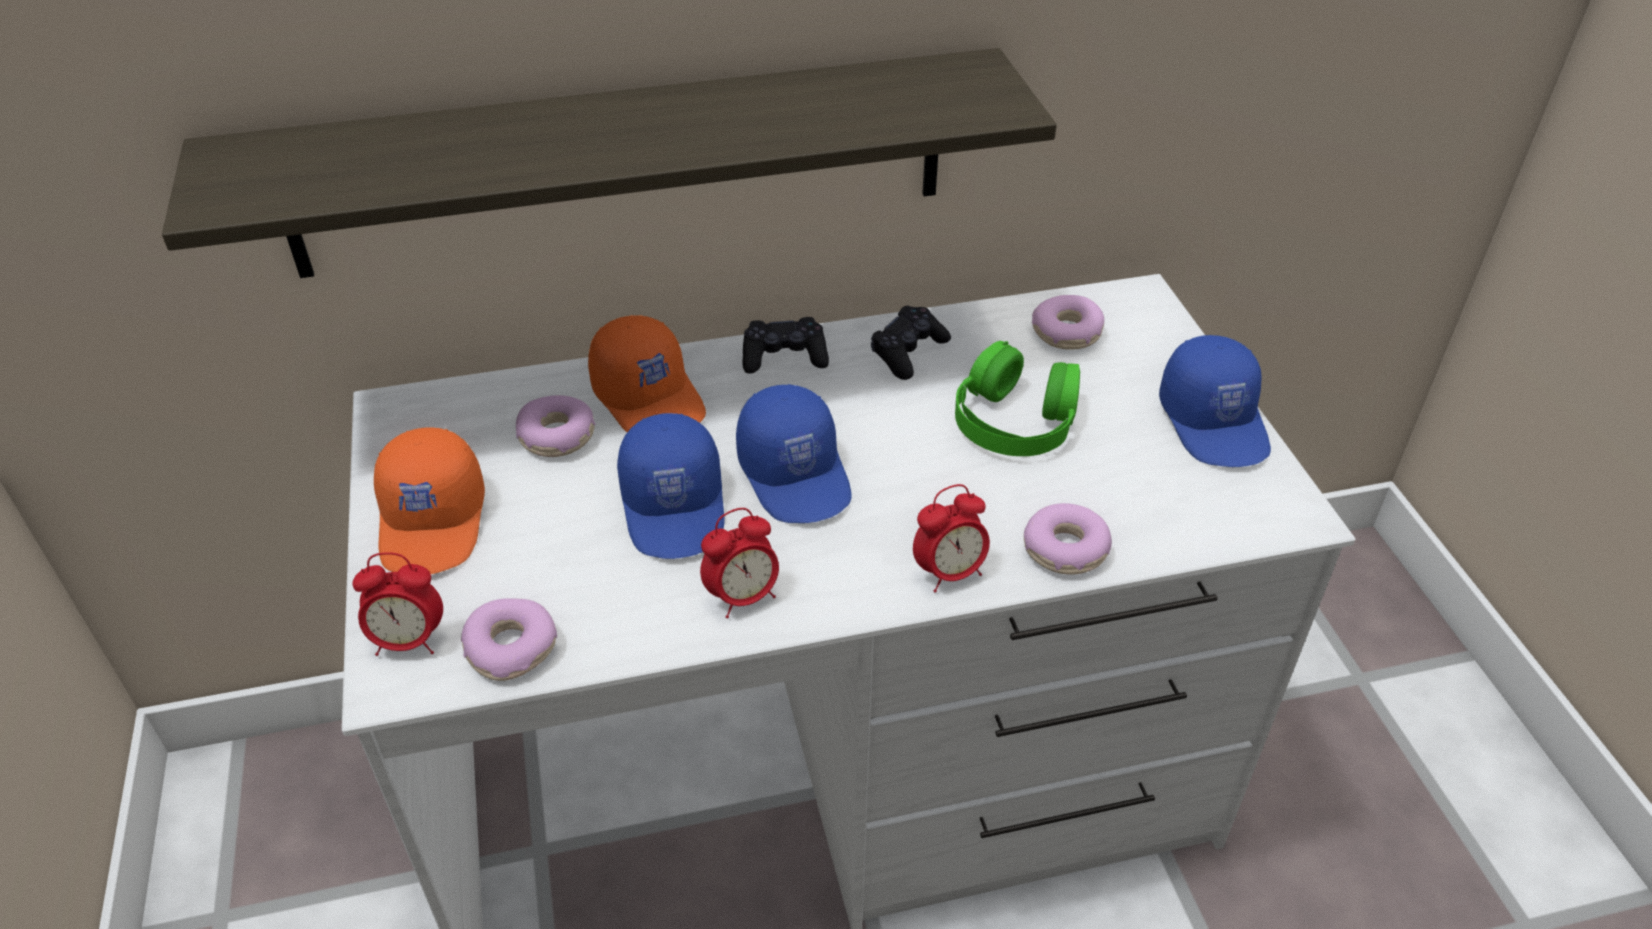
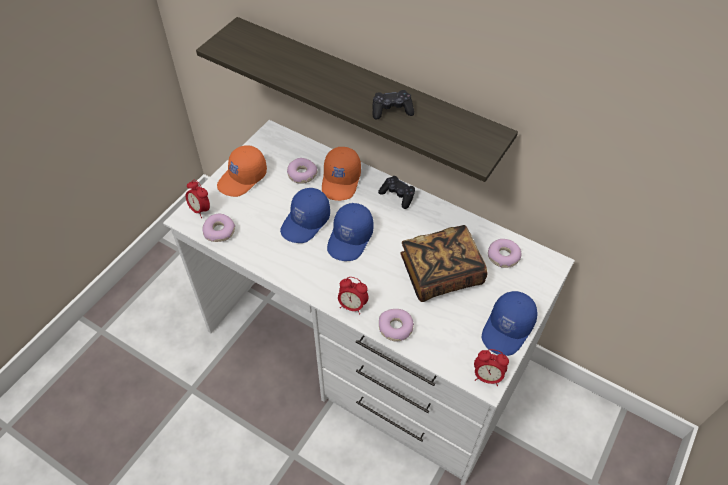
camera: 45 degrees right, 10 degrees up
(743, 597) = (289, 265): alarm clock -> alarm clock (487, 376)
(908, 352) = (439, 223): black game controller -> black game controller (391, 110)
(1015, 419) = (441, 273): green headphones -> book

